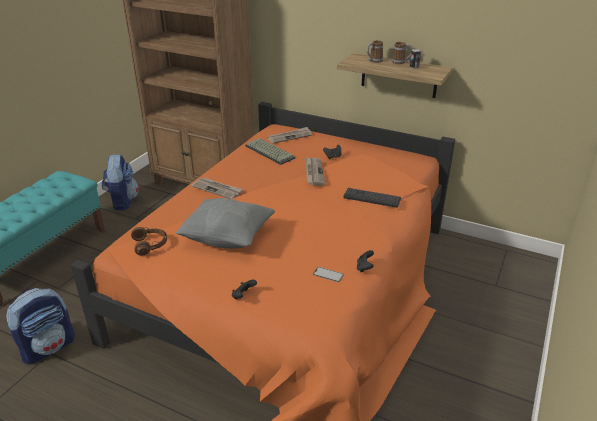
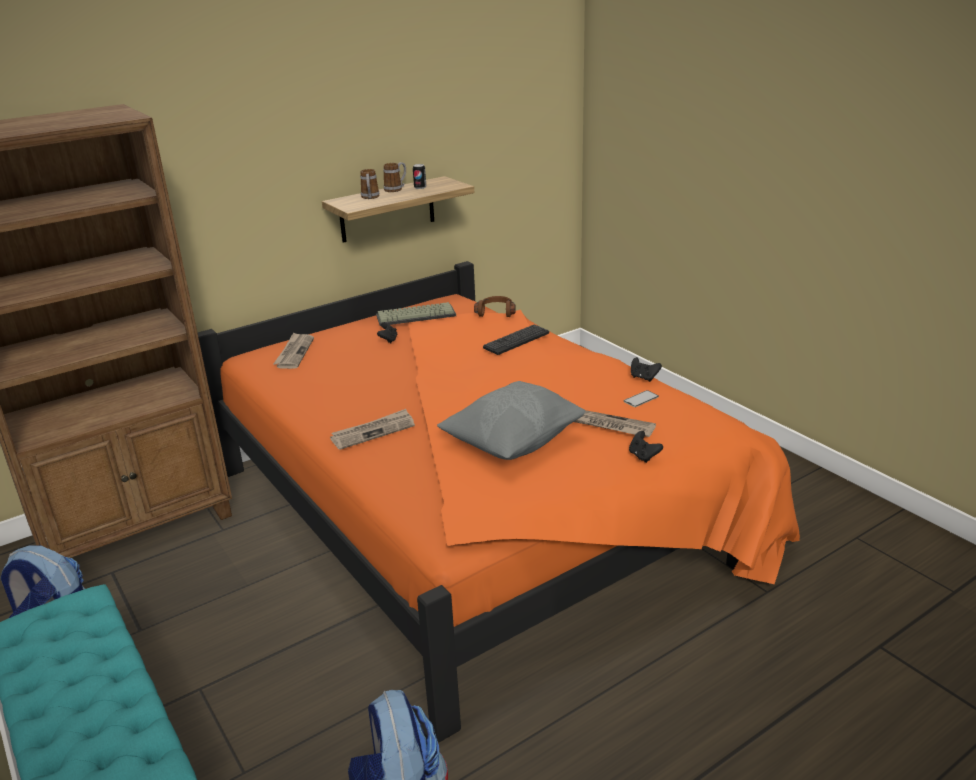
camera: 60 degrees left, 5 degrees down
(150, 245) = (474, 504): brown headphones -> brown headphones (496, 312)
(270, 152) = (319, 374): keyboard -> keyboard (416, 315)
(314, 172) = (419, 357): newspaper -> newspaper (609, 425)

